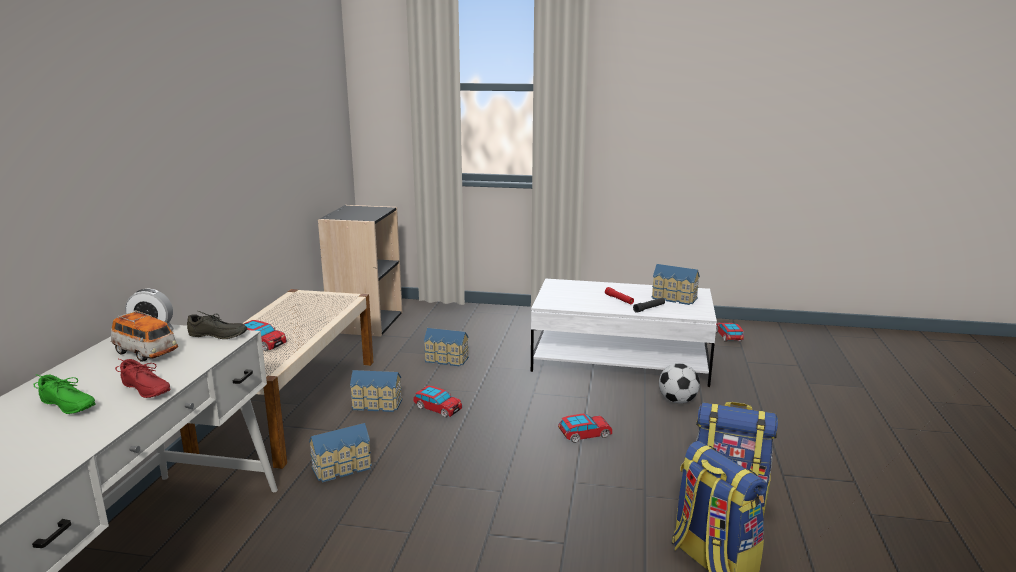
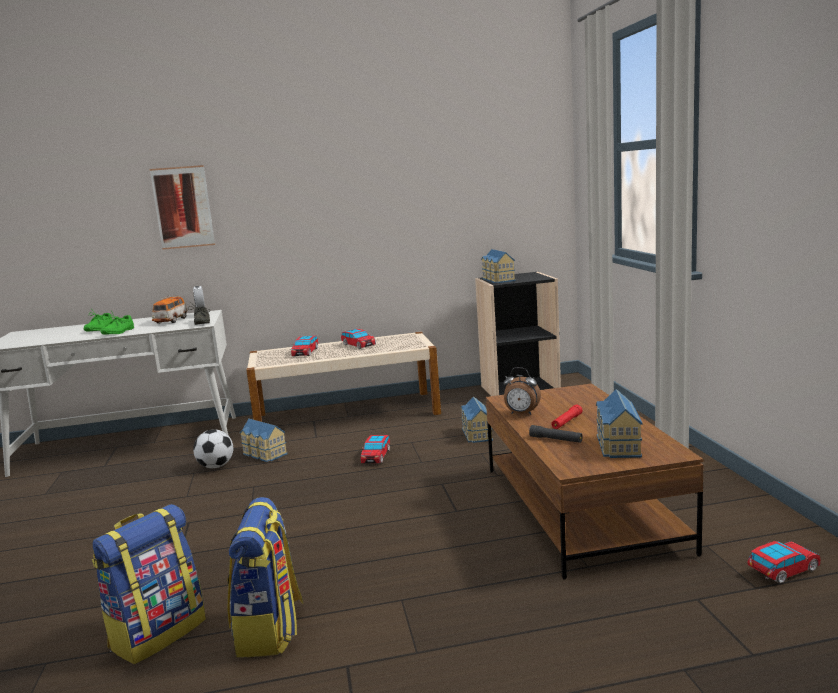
camera: 70 degrees right, 5 degrees down
(76, 166) = (183, 207): none -> picture
(144, 390) = (117, 332): red shoe -> green shoe
(377, 405) = (365, 436): toy house -> toy house (497, 280)
(585, 435) = (370, 526): toy car -> toy car (358, 345)
(587, 306) = (521, 414): none -> alarm clock
(620, 359) = (581, 508): white coffee table -> brown coffee table
(677, 401) = (496, 563): football -> football (216, 466)

